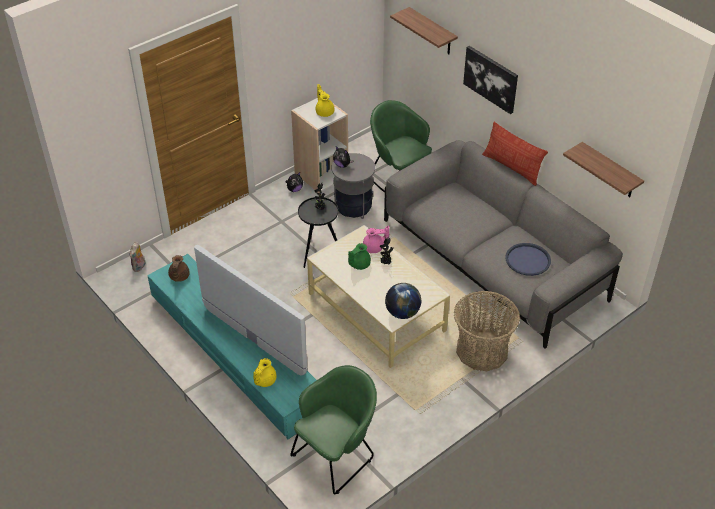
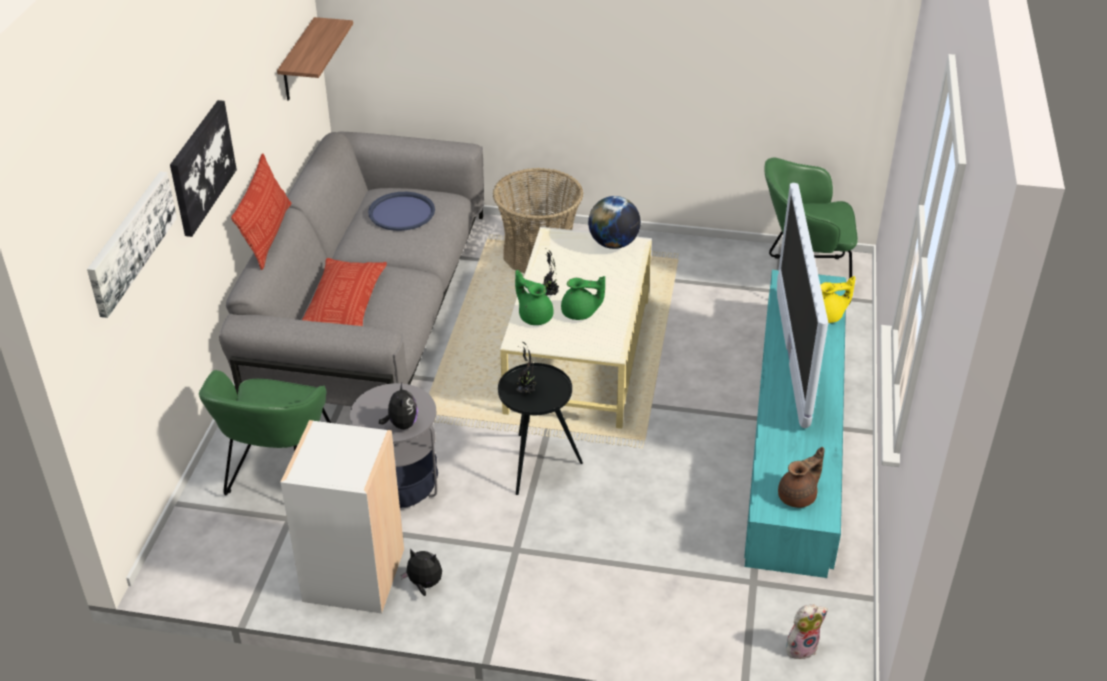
camera: 130 degrees left, 5 degrees down
(324, 112) = (330, 449): yellow teapot -> none
(374, 248) = (534, 316): pink teapot -> green teapot
(432, 32) = (130, 241): shelf -> picture
(464, 204) = (344, 302): none -> pillow

